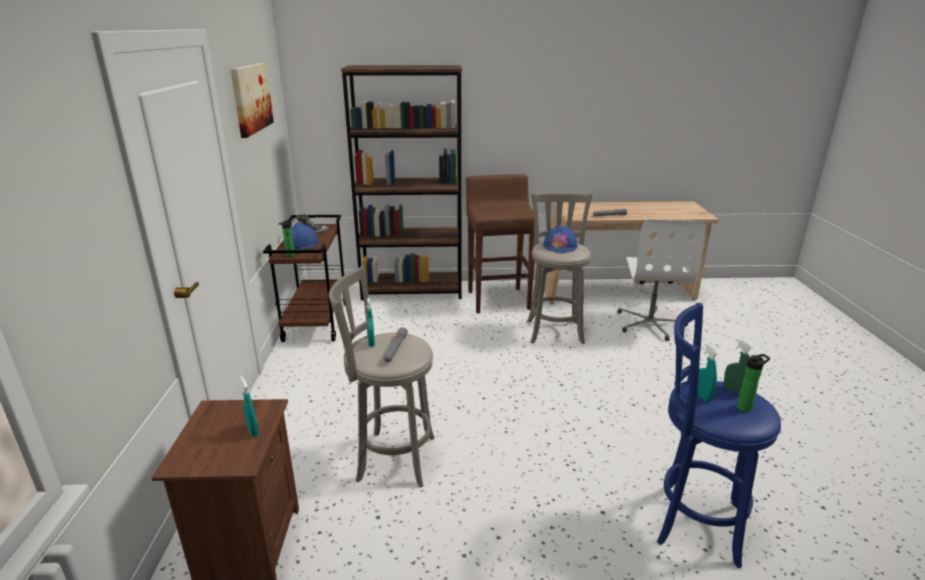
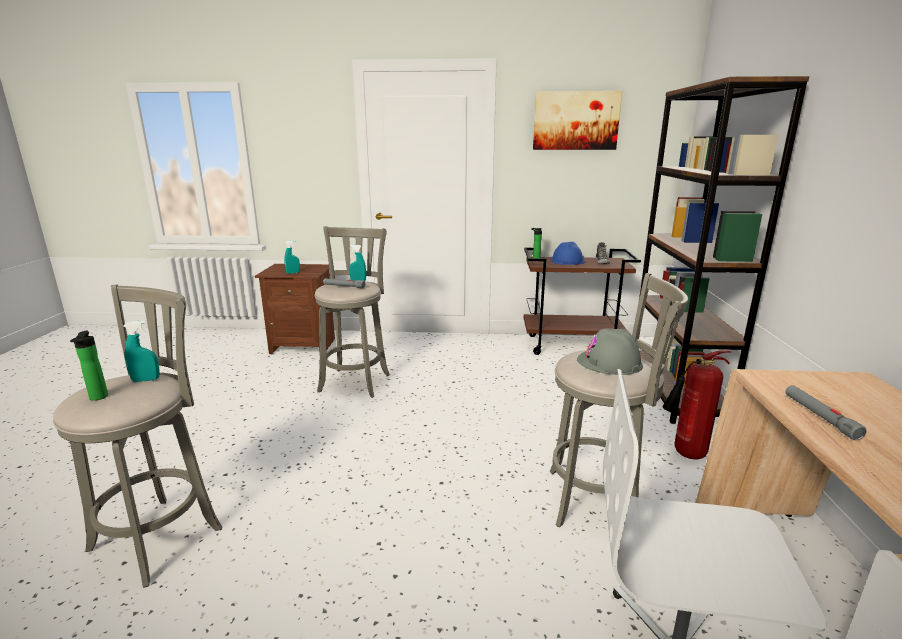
camera: 95 degrees right, 5 degrees down
(498, 300) = (685, 455): brown stool -> fire extinguisher
(560, 246) = (609, 362): blue hard hat -> grey hard hat
(693, 521) = (162, 534): blue stool -> grey stool
(733, 390) = (129, 400): green spray bottle -> none

